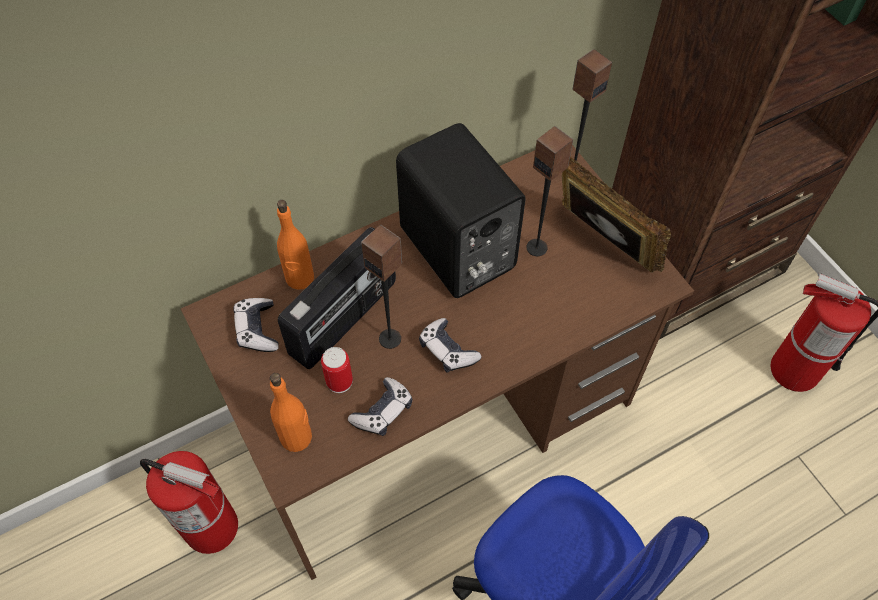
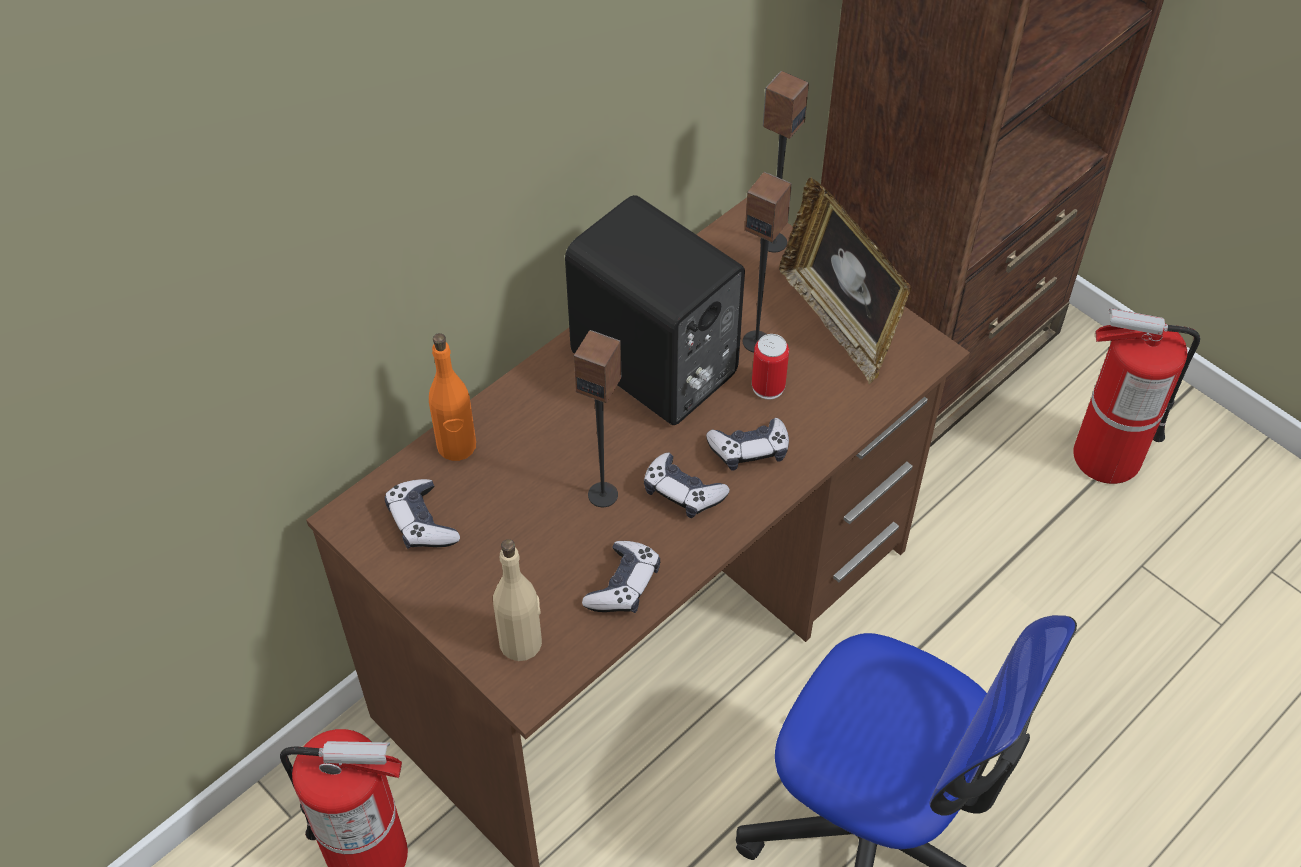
camera: 15 degrees left, 5 degrees down
(296, 437) = (521, 642): orange bottle -> beige bottle
(339, 381) = (554, 562): can -> can (768, 386)
(345, 319) = (535, 484): radio -> none
(506, 329) = (749, 450): none -> game controller
(602, 244) = (839, 320): picture frame -> picture frame turned 150 degrees counterclockwise

